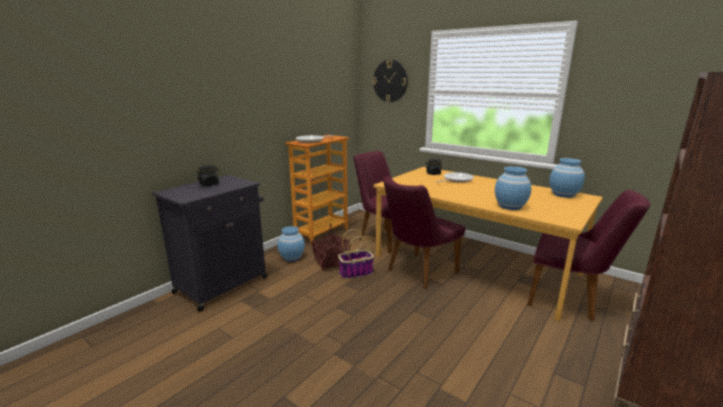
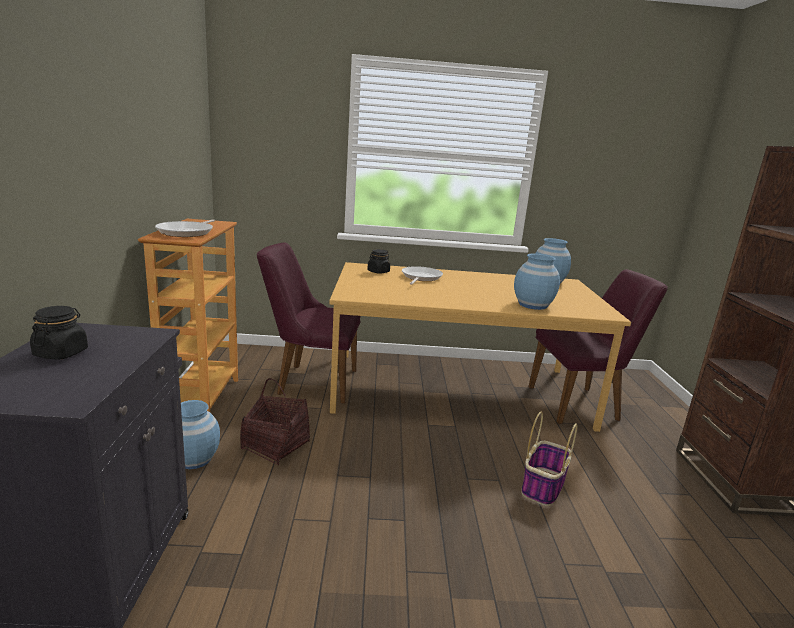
camera: 40 degrees left, 0 degrees up
(356, 272) = (332, 450): basket -> basket (543, 486)
(390, 81) = (277, 127): wall clock -> none
(417, 272) = (410, 421): purple chair -> none

